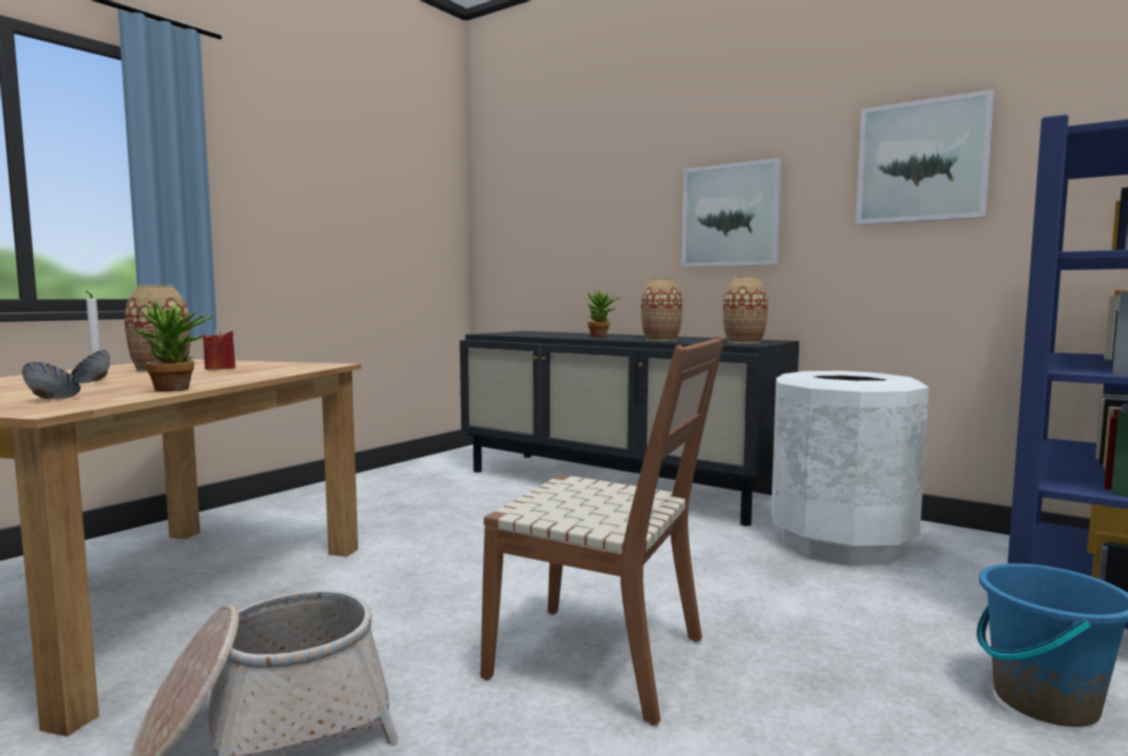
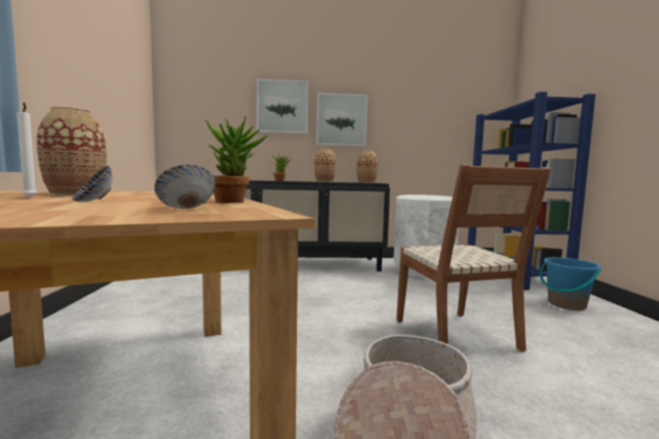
camera: 40 degrees left, 0 degrees up
(220, 369) = (136, 193): red candle -> none
(606, 662) = (457, 338): chair -> chair turned 90 degrees clockwise
(922, 162) = (426, 106): picture -> picture (282, 107)

